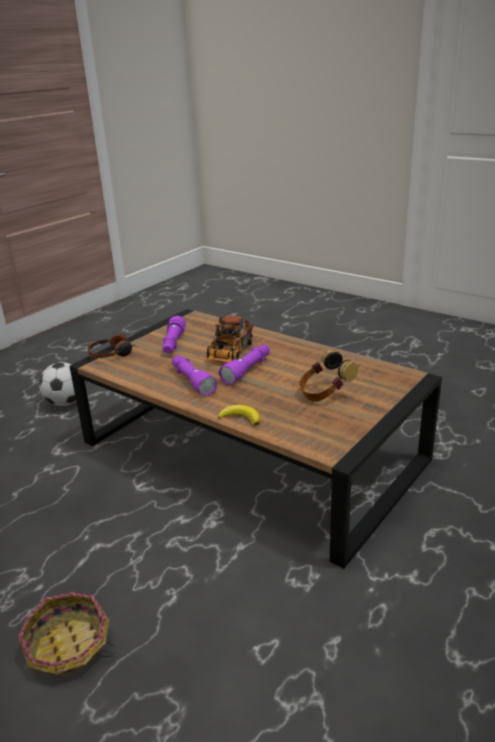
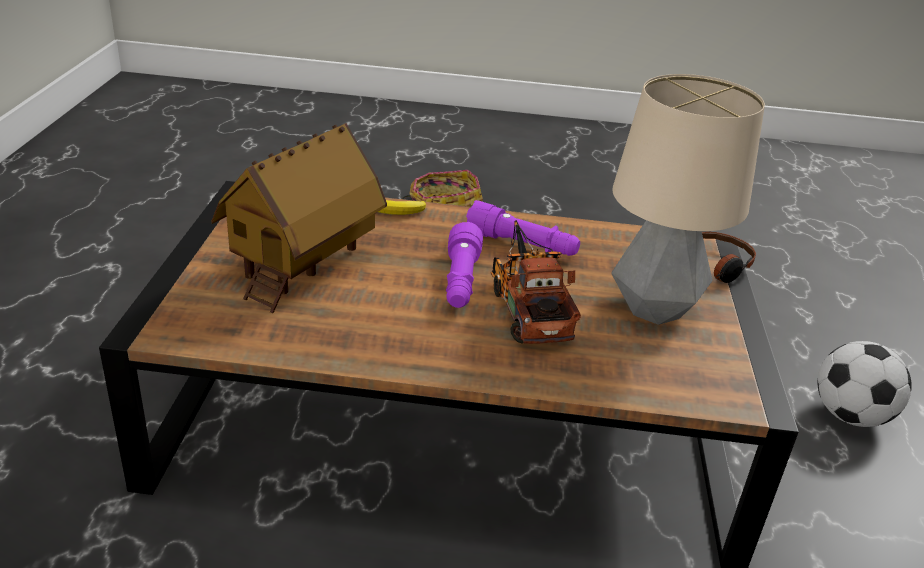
camera: 145 degrees right, 5 degrees up
(173, 344) = (654, 309): purple flashlight -> table lamp
(324, 394) = (303, 265): headphones -> toy house

